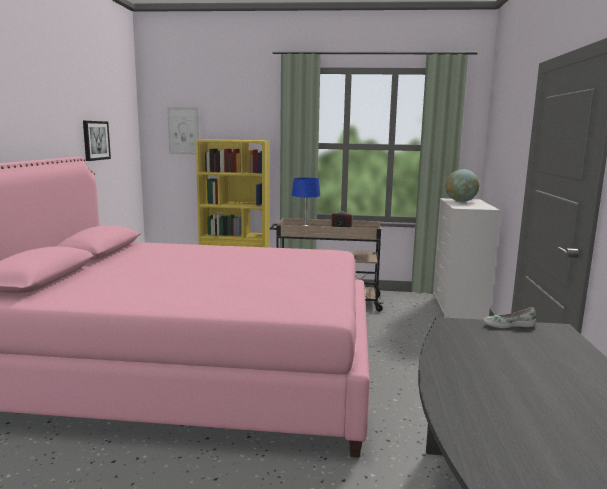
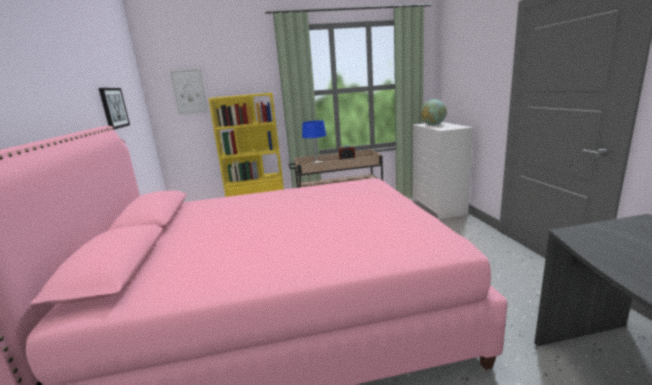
camera: 15 degrees left, 5 degrees up
(508, 325) = (613, 225): white shoe -> none

